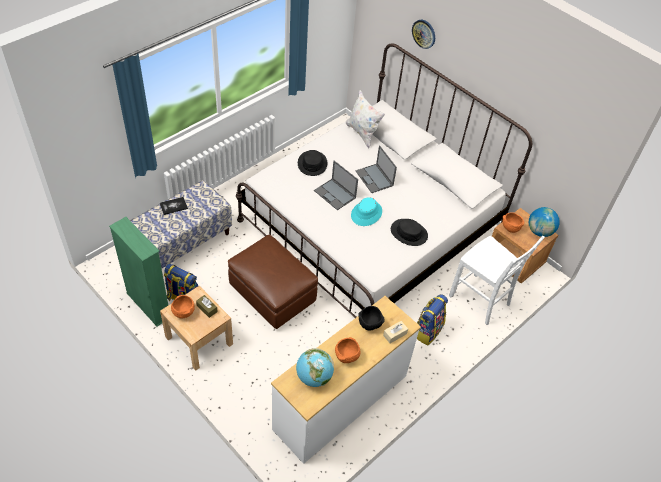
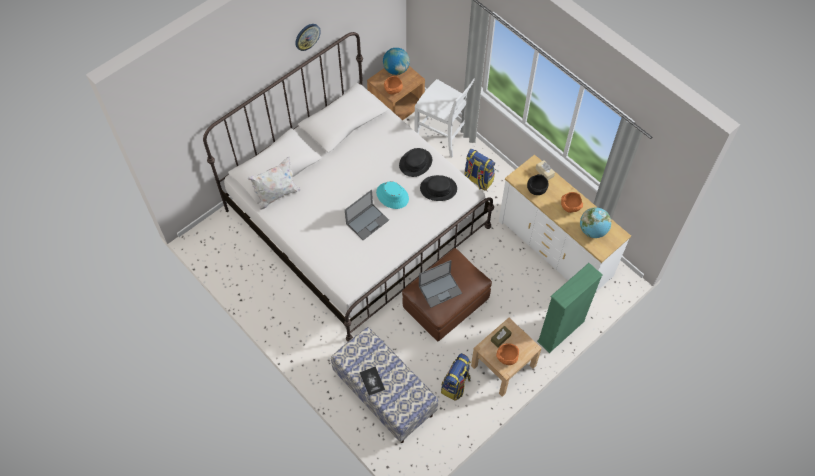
camera: 85 degrees left, 10 degrees up
(148, 305) = (465, 417): green bookcase -> green bookcase (560, 331)
(312, 164) = (323, 241): black hat -> black hat (438, 188)
(374, 178) = (344, 187): laptop -> laptop (440, 289)
(424, 33) = (227, 87): wall clock -> wall clock (307, 36)
(480, 301) = (443, 137): white chair -> white chair turned 75 degrees clockwise

